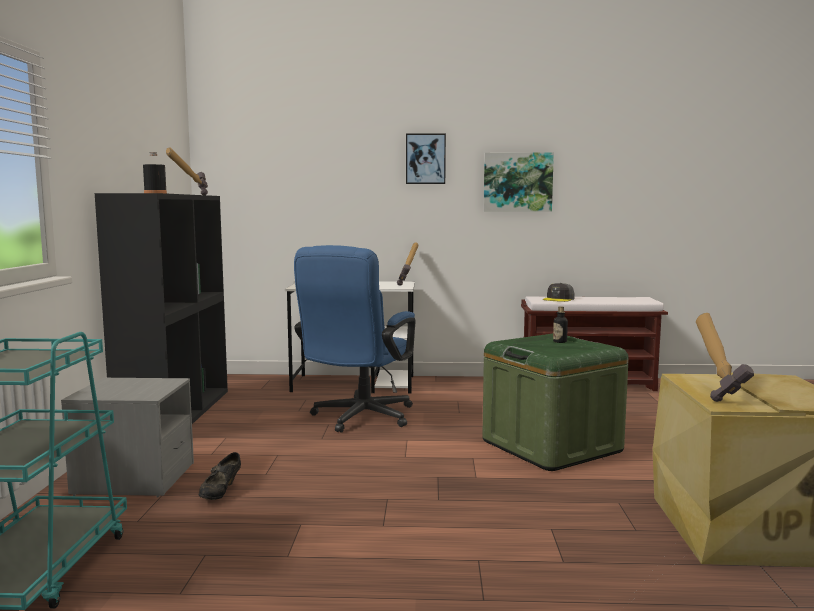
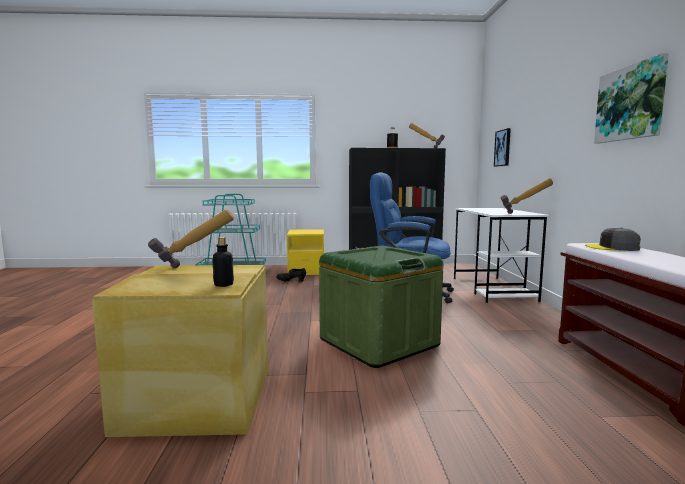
camera: 85 degrees right, 0 degrees up
(134, 479) = (306, 271): grey nightstand -> yellow nightstand
(425, 159) = (566, 96): picture -> picture (503, 148)
(560, 341) = (402, 257): bottle -> bottle (223, 285)

